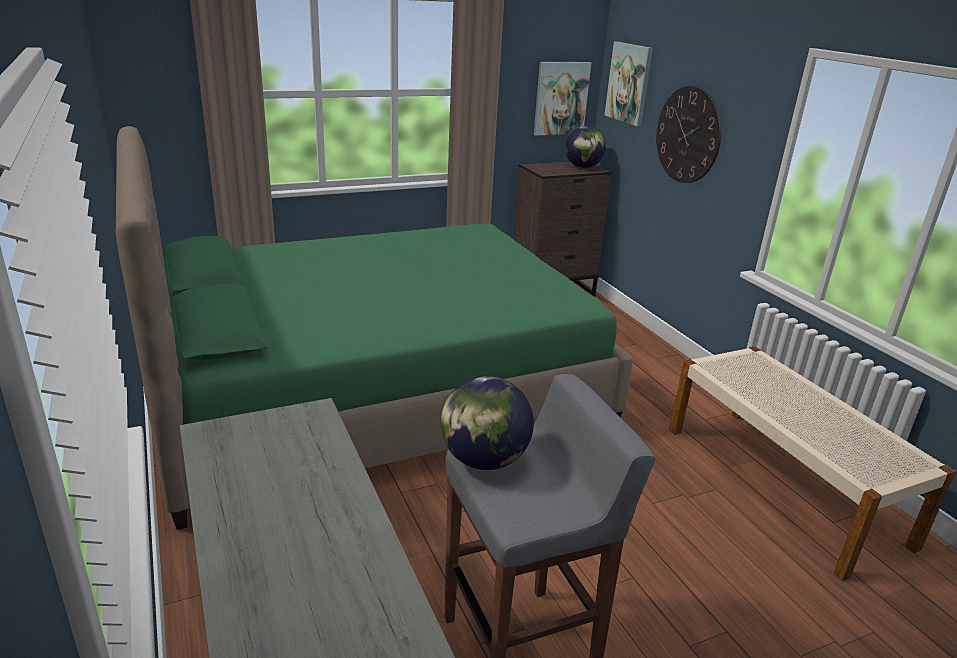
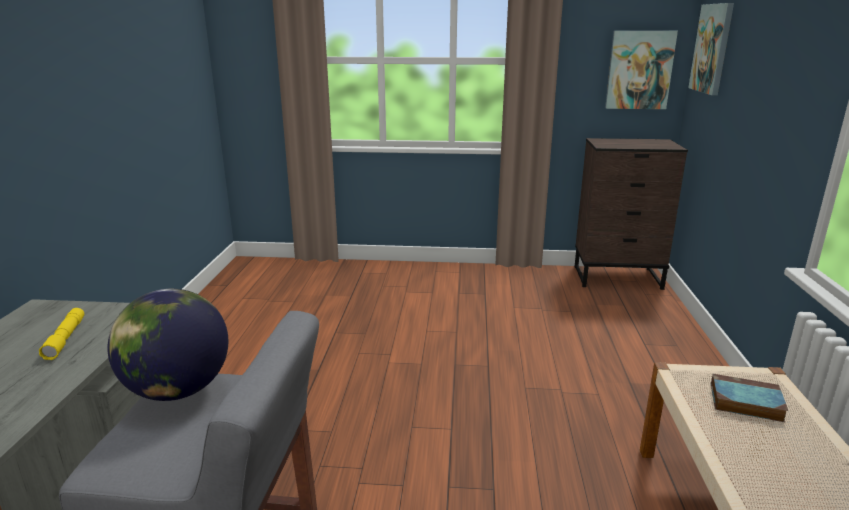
camera: 30 degrees right, 5 degrees down
(290, 451) = (65, 339): none -> yellow flashlight
(376, 391) = (359, 333): green bed -> none
(583, 167) = (656, 144): globe -> none
(688, 135) = (755, 98): wall clock -> none
(755, 375) = (744, 402): none -> book

